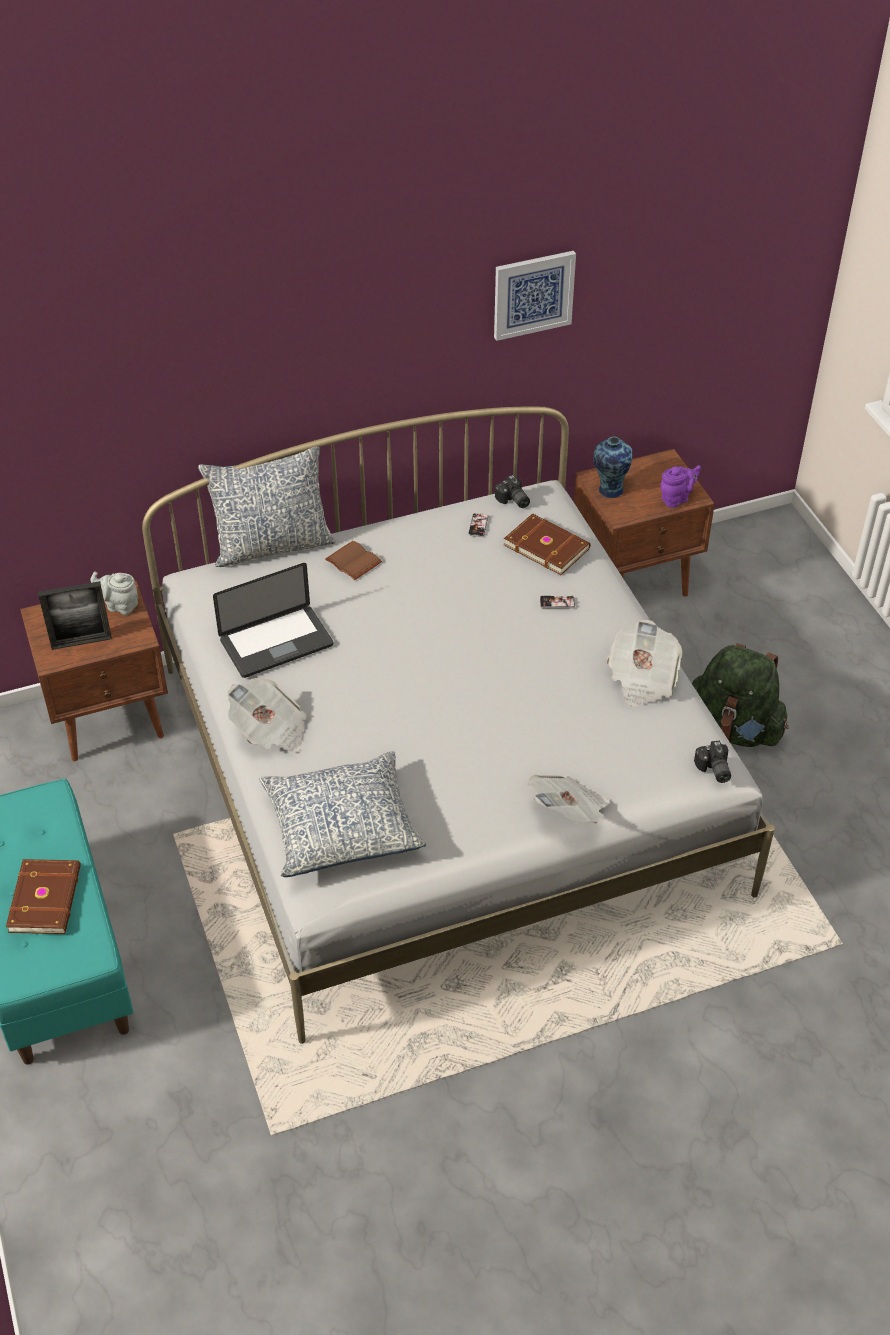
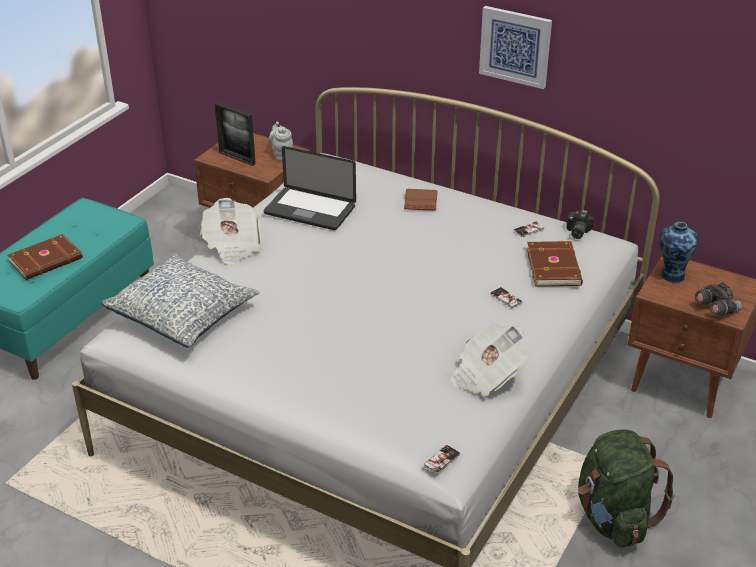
camera: 50 degrees right, 10 degrees down
(272, 545) = (394, 168): pillow -> none
(533, 294) = (647, 51): picture -> picture (515, 46)
(569, 811) = (309, 405): newspaper -> none
(676, 498) = (716, 309): purple teapot -> grey binoculars
(713, 770) = (441, 460): camera -> phone

